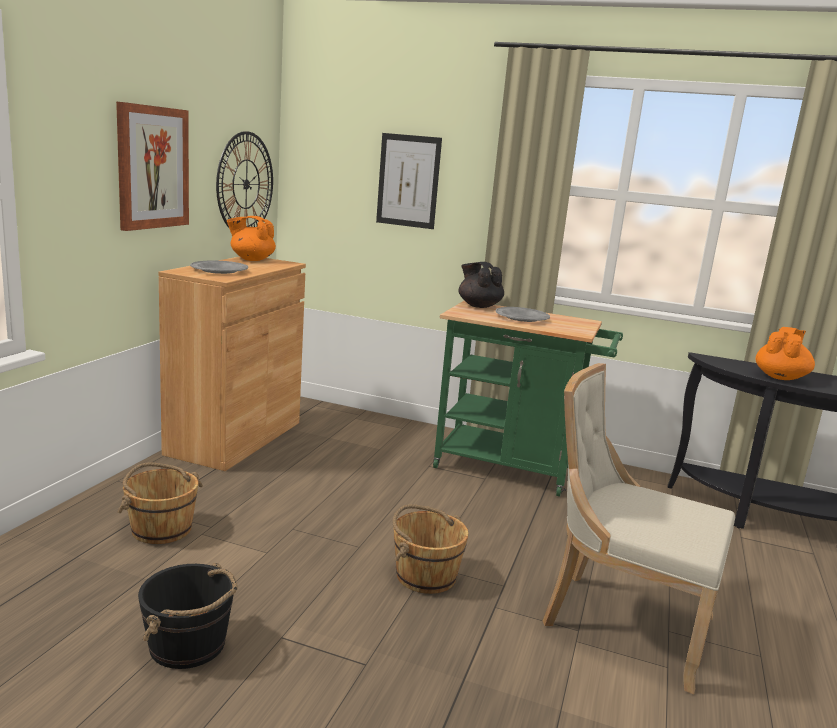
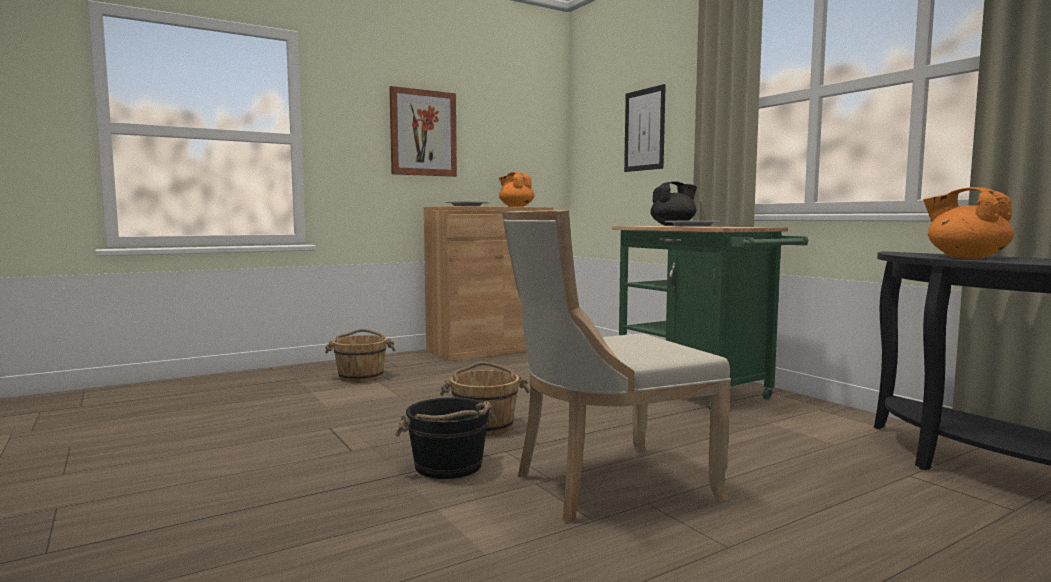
camera: 40 degrees right, 10 degrees down
(189, 645) = (277, 419): black bucket -> black bucket (449, 466)
(246, 184) = (525, 153): wall clock -> none
(479, 306) = (673, 225): black teapot -> black teapot turned 60 degrees clockwise
(620, 621) = (605, 485): beige chair -> beige chair turned 90 degrees counterclockwise
(780, 377) = (965, 257): orange teapot -> orange teapot turned 105 degrees counterclockwise

